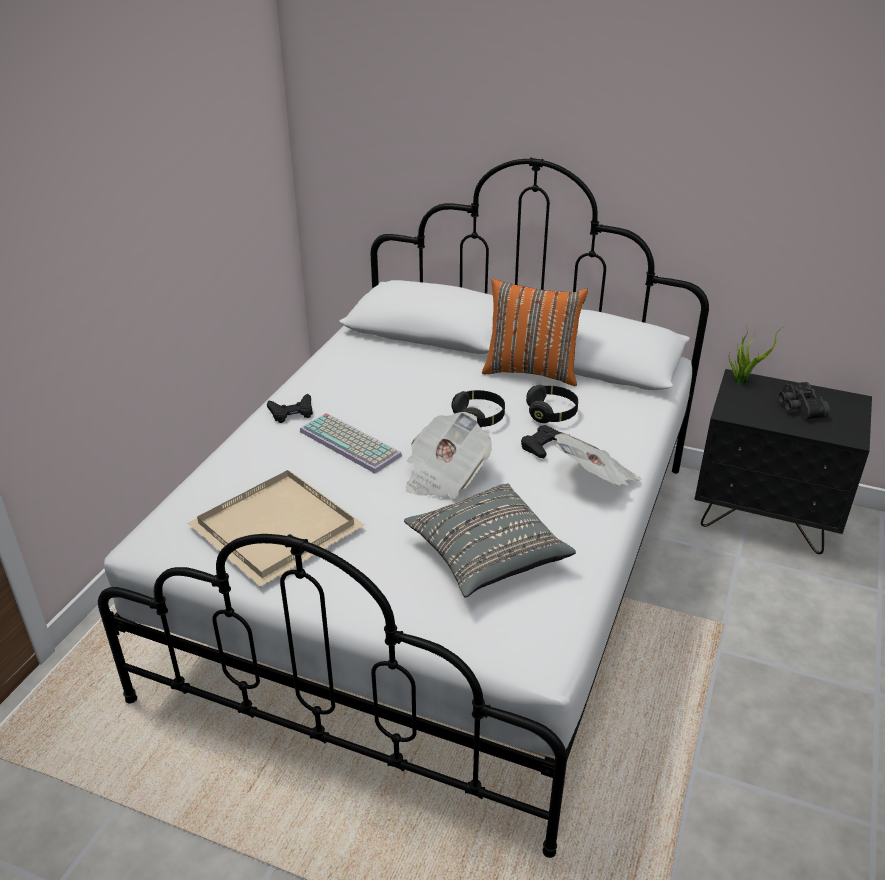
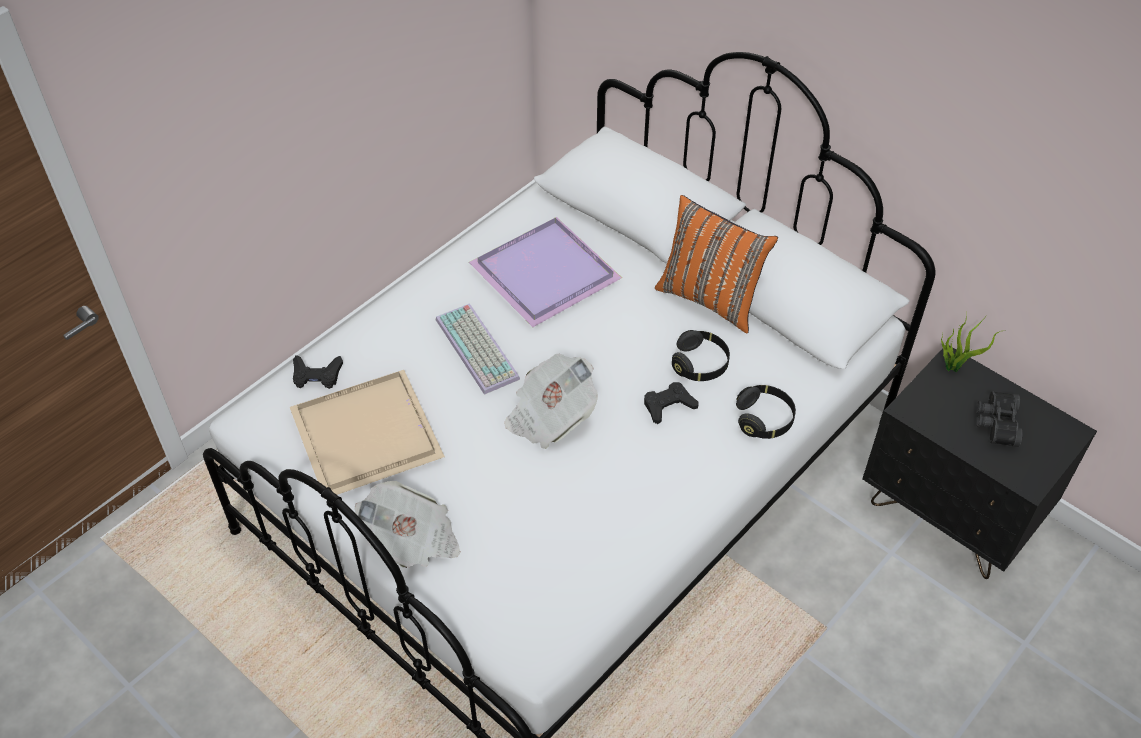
camera: 20 degrees right, 15 degrees up
(292, 412) = (438, 291): black game controller -> black game controller (316, 375)
(384, 382) = (548, 274): none -> purple tray
(479, 418) = (621, 350): black headphones -> black headphones (764, 419)
(487, 556) = (543, 526): grey pillow -> none
(595, 479) = (697, 465): newspaper -> newspaper (412, 540)

